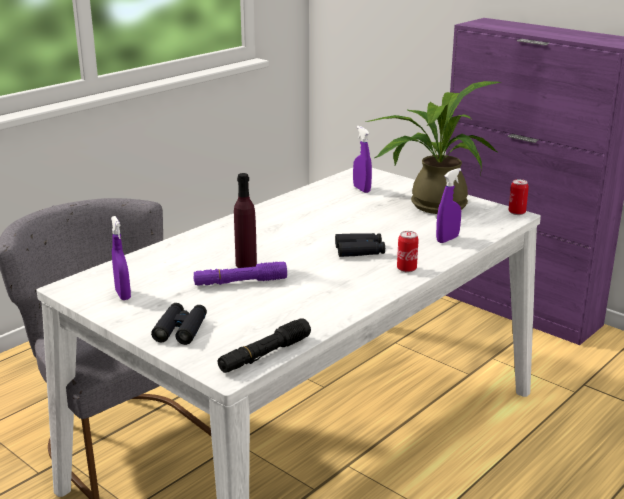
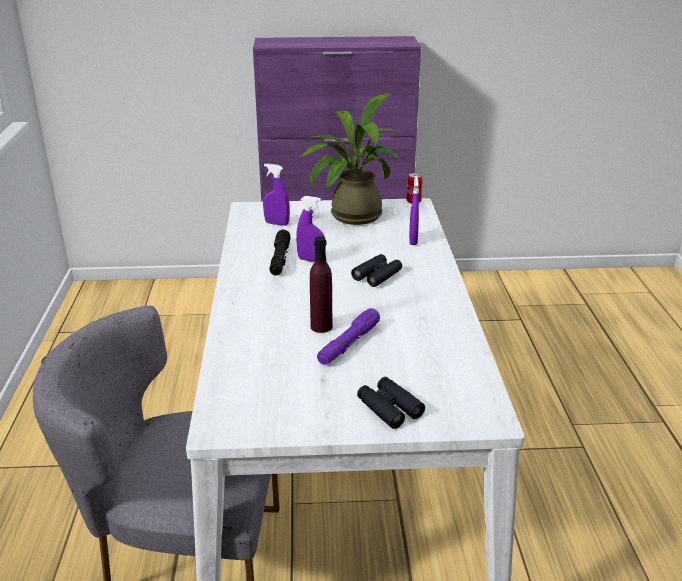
camera: 45 degrees left, 5 degrees up
(123, 295) = (280, 407): purple spray bottle -> purple spray bottle (311, 260)
(265, 354) = (483, 390): black flashlight -> black flashlight (280, 259)
(406, 269) = (434, 275): can -> none

